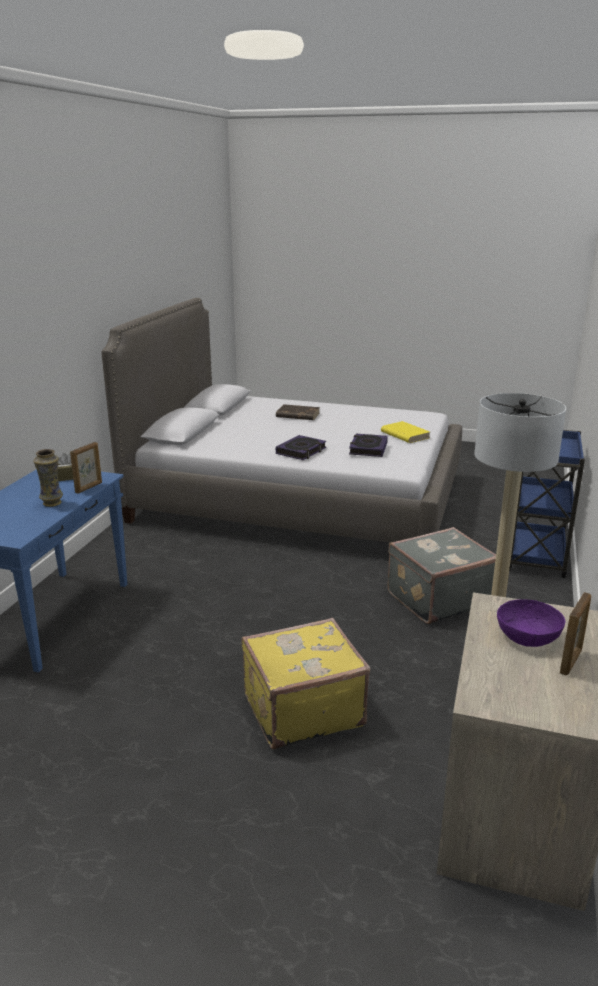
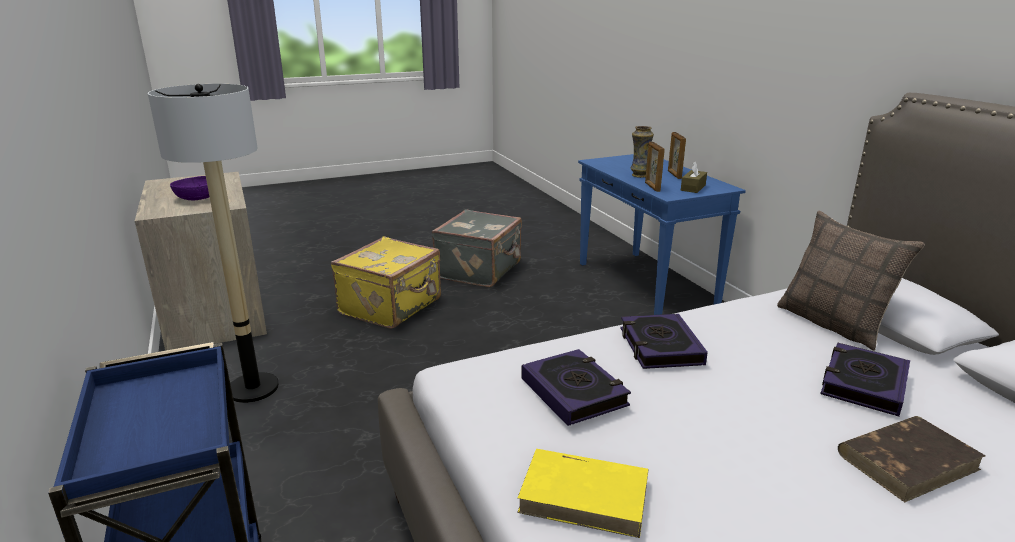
camera: 140 degrees right, 0 degrees up
(208, 437) = (833, 323): none -> pillow
(258, 425) = (863, 384): none -> book
(437, 598) = (348, 442): grey suitcase -> grey suitcase (480, 270)
(571, 662) = (168, 195): picture frame -> picture frame (674, 175)

